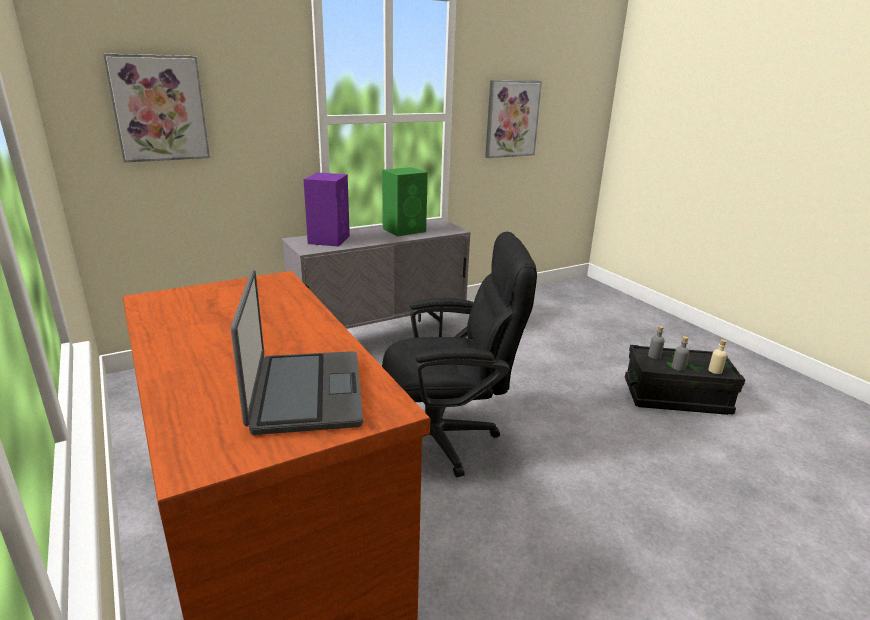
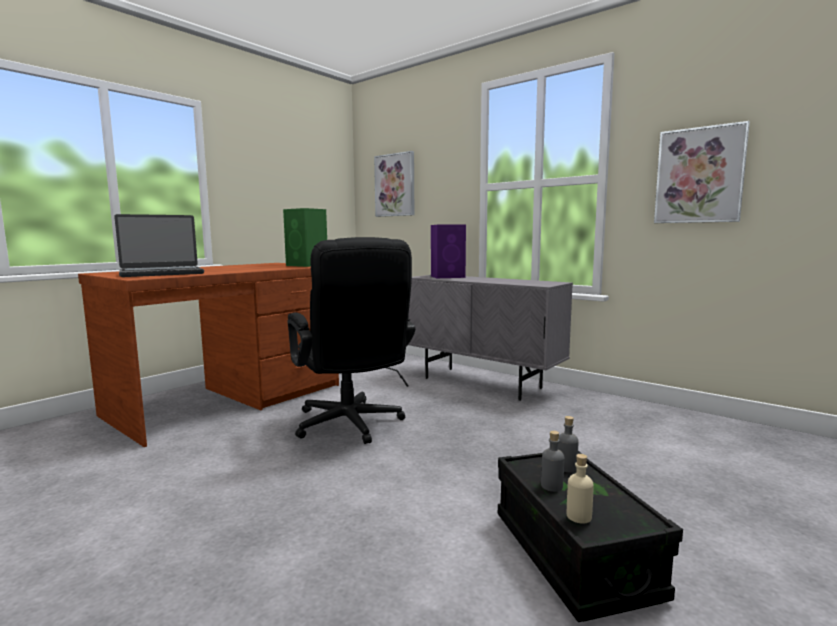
camera: 70 degrees right, 15 degrees down
(405, 230) = (509, 280): green speaker -> green speaker (307, 265)

